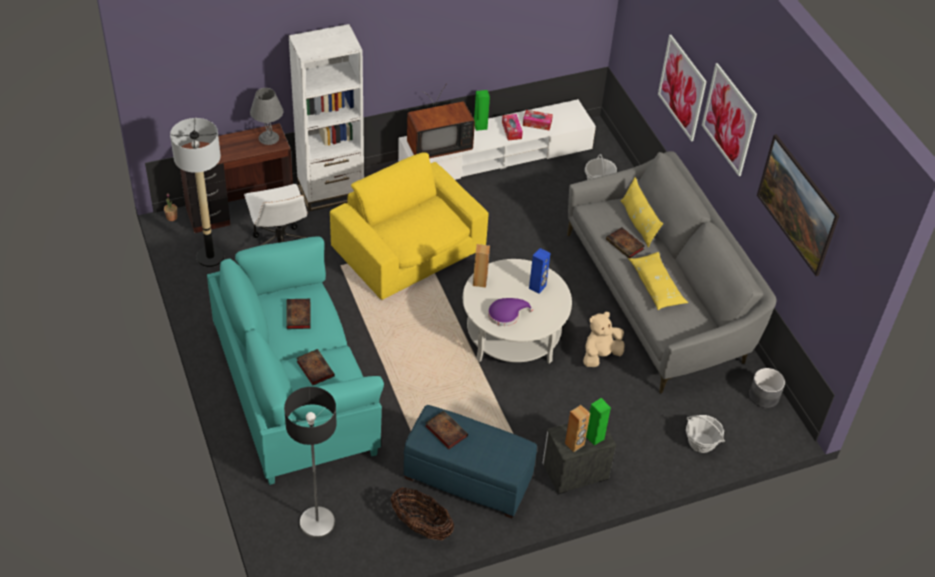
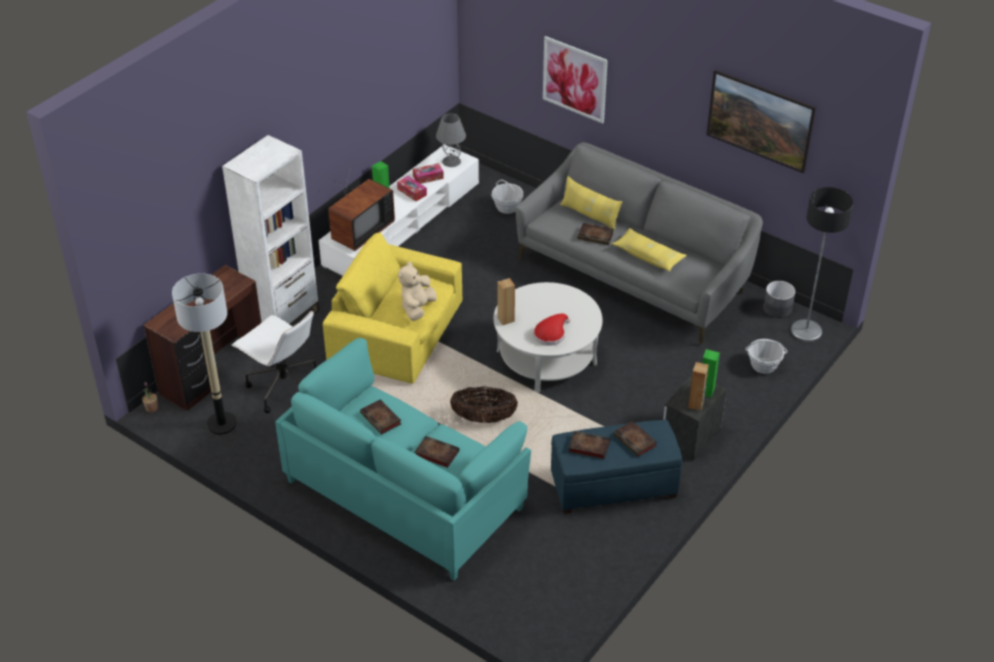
camera: 30 degrees left, 5 degrees down
(269, 138) = (227, 281): grey table lamp -> grey table lamp (451, 161)
(317, 523) = (523, 588): floor lamp -> floor lamp (806, 331)
(421, 526) = (610, 542): basket -> basket (484, 418)
(490, 448) = (636, 441): none -> book
(506, 314) = (551, 334): purple hat -> red hat
(537, 287) = (556, 301): blue speaker -> none
(600, 355) = (630, 339): beige plush toy -> beige plush toy (417, 308)
(729, 119) = (648, 82): picture -> none

